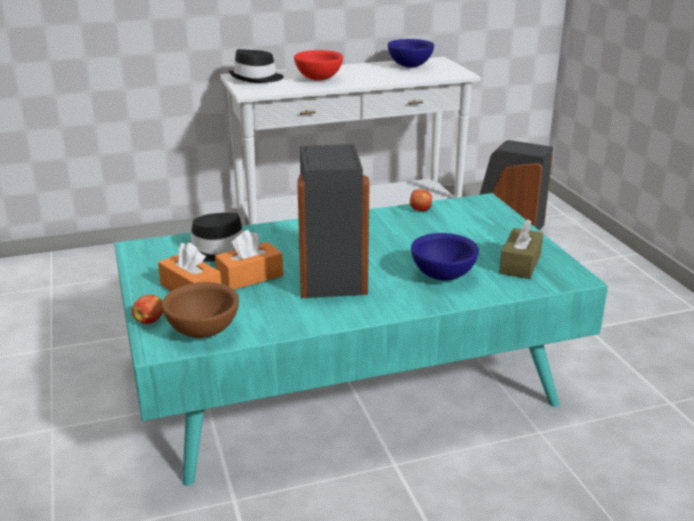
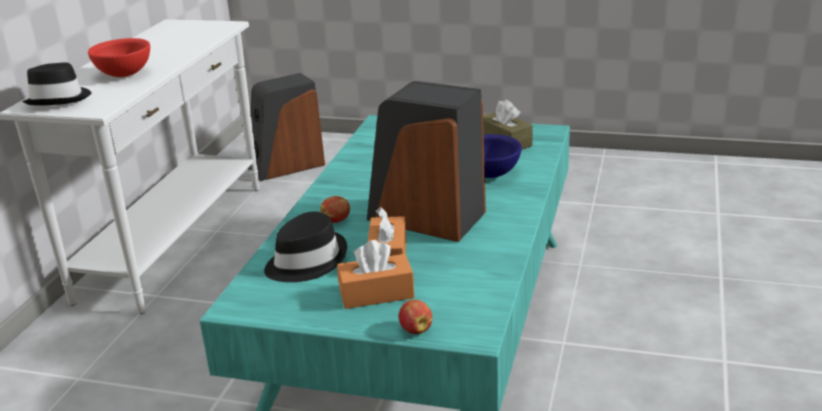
camera: 55 degrees left, 0 degrees up
(202, 332) = (468, 304): brown bowl -> none
(409, 66) = (167, 35): blue bowl -> none
(421, 210) = (360, 149): apple -> apple (336, 220)

